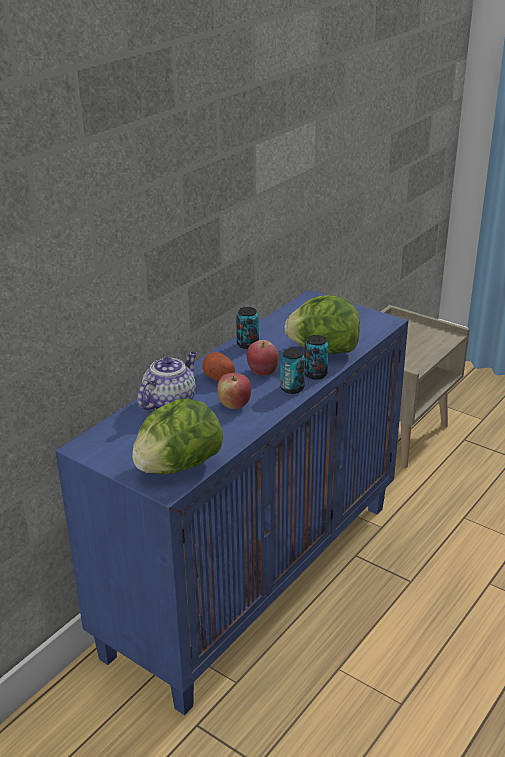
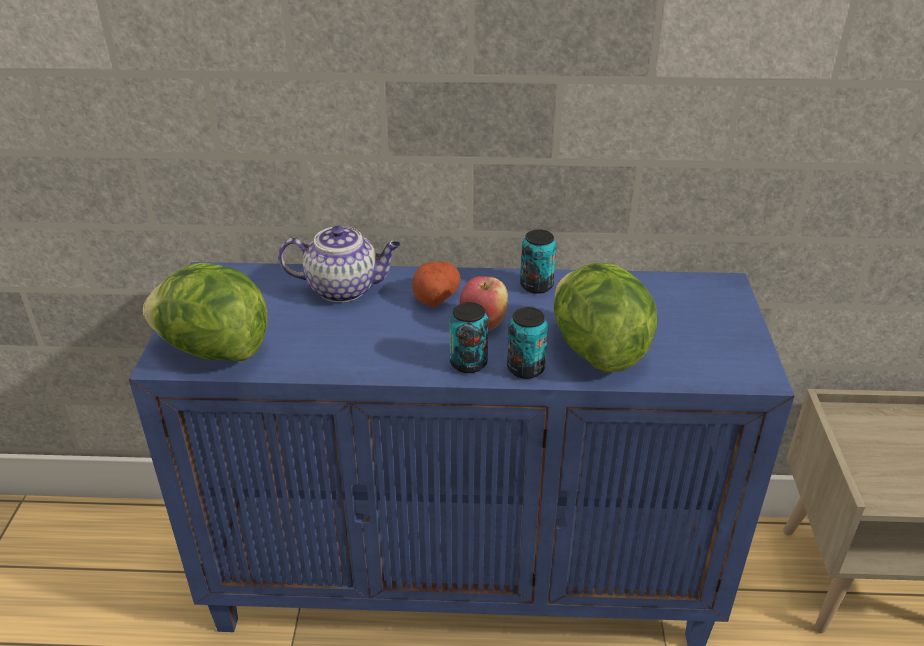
camera: 55 degrees right, 5 degrees up
(234, 405) = (382, 334): apple -> none

